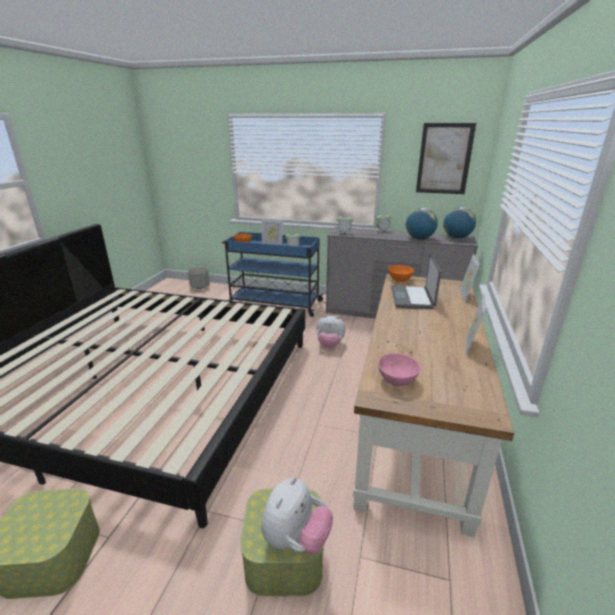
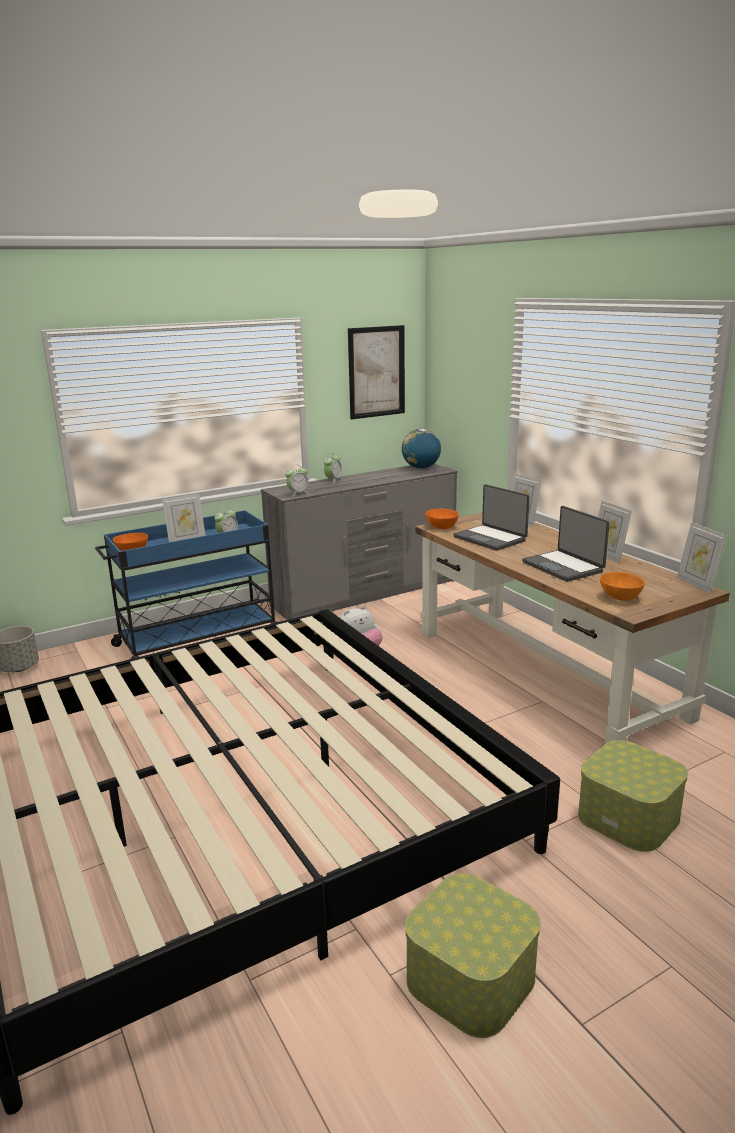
camera: 45 degrees left, 5 degrees down
(296, 539) = (659, 770): plush toy -> none
(397, 380) = (619, 597): pink bowl -> orange bowl
(414, 338) = (564, 567): none -> laptop
(419, 238) = (390, 478): globe -> none
(495, 407) = (696, 584): none -> picture frame

